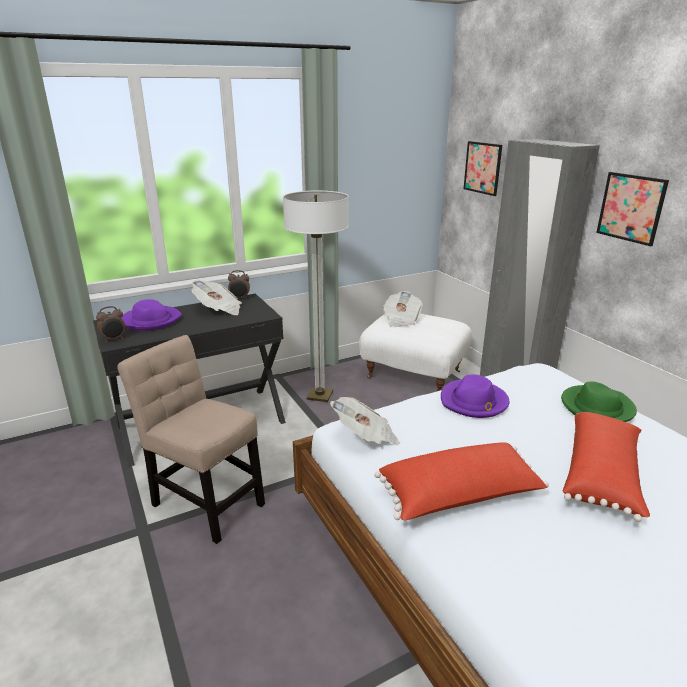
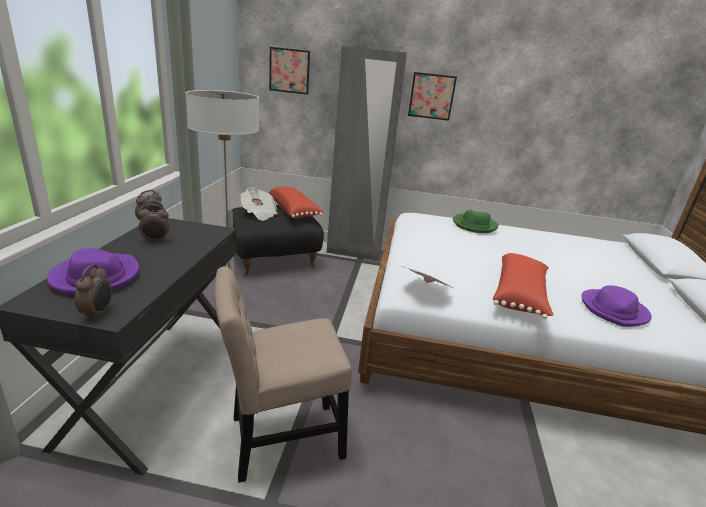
camera: 55 degrees left, 0 degrees up
(219, 310) = (156, 241): newspaper -> alarm clock
(414, 374) = (273, 259): white ottoman -> black ottoman
(474, 402) = (428, 245): purple hat -> purple hat (614, 310)
(602, 475) = (531, 255): red pillow -> red pillow (294, 211)

